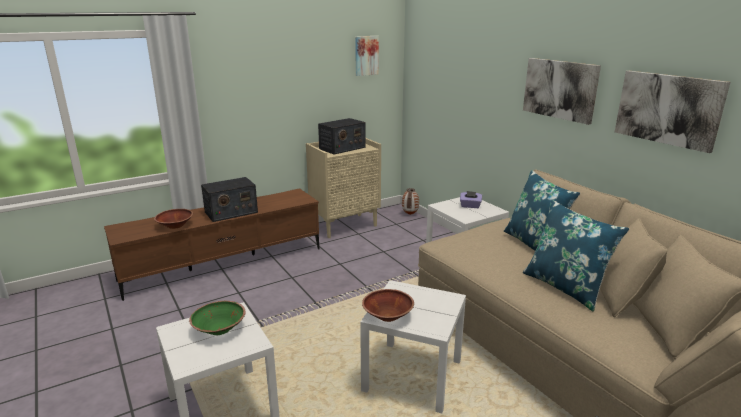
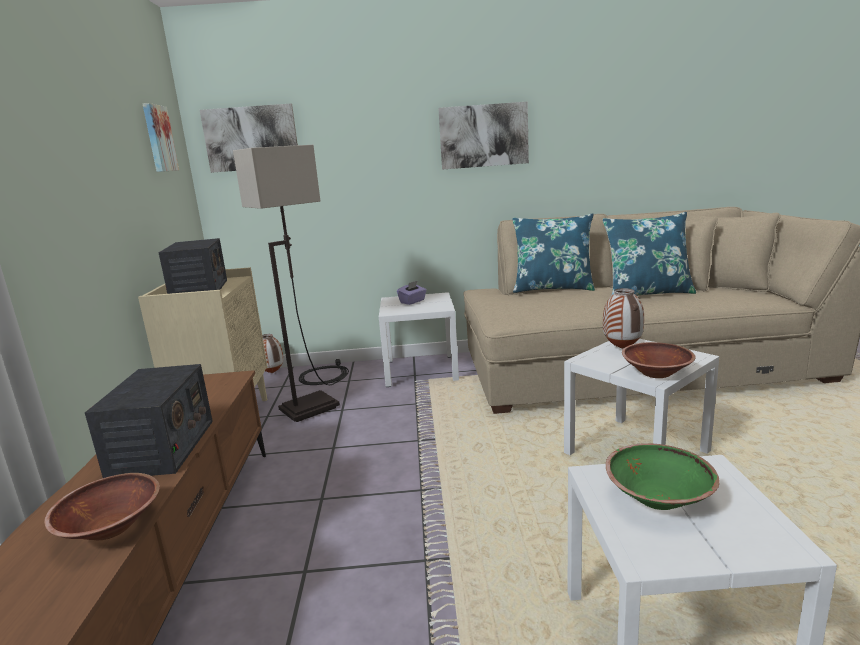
camera: 60 degrees left, 5 degrees down
(401, 236) = (319, 390): none -> floor lamp
(430, 297) = (621, 348): none -> vase
(668, 109) = (599, 129): picture -> picture (251, 138)

